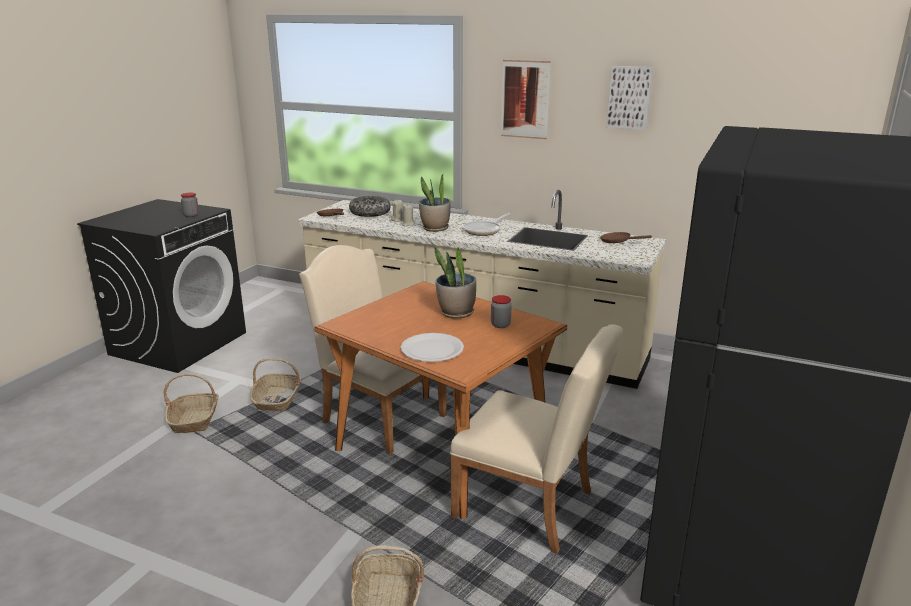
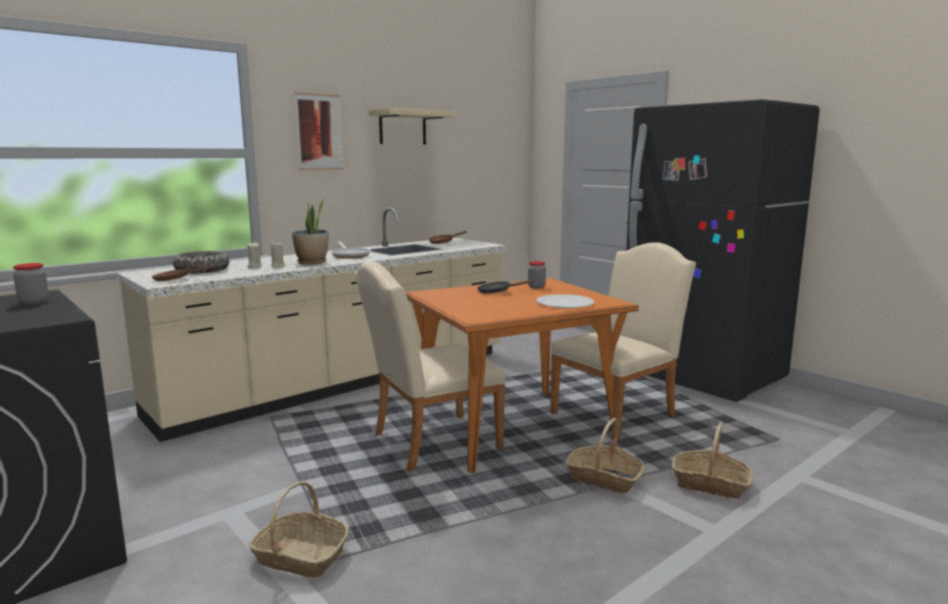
camera: 65 degrees left, 10 degrees down
(277, 399) = (323, 491): basket -> basket (604, 479)
(456, 313) = (498, 292): potted plant -> black frying pan
(629, 97) = (402, 128): picture -> beige shelf

